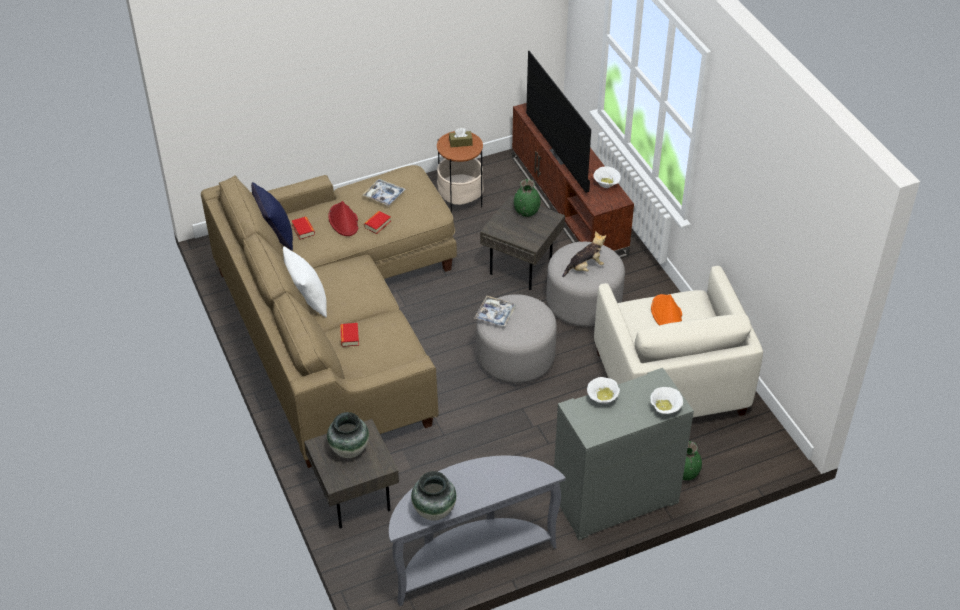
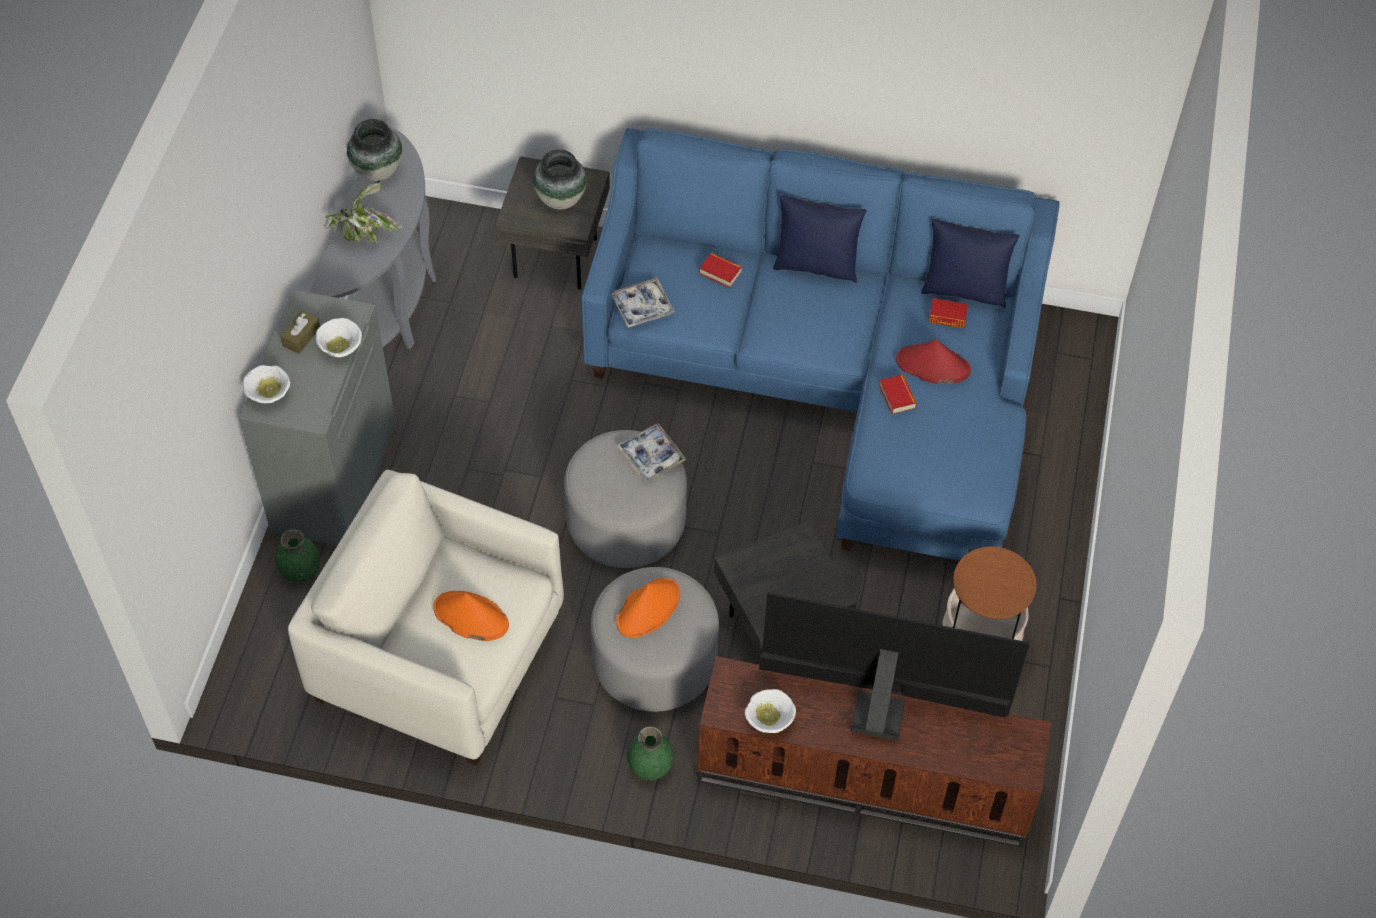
camera: 125 degrees right, 10 degrees up
(307, 301) = (816, 265): white pillow -> blue pillow
(339, 324) = (835, 378): beige sofa -> blue sofa
(384, 195) = (950, 434): tray -> tray (642, 307)
(460, 143) = (1000, 586): brown tissue box -> brown tissue box (301, 337)
(493, 482) = (363, 236): none -> potted plant
(526, 212) = (804, 598): green vase -> green vase (650, 766)
(585, 268) = (648, 608): plush toy -> orange hat

